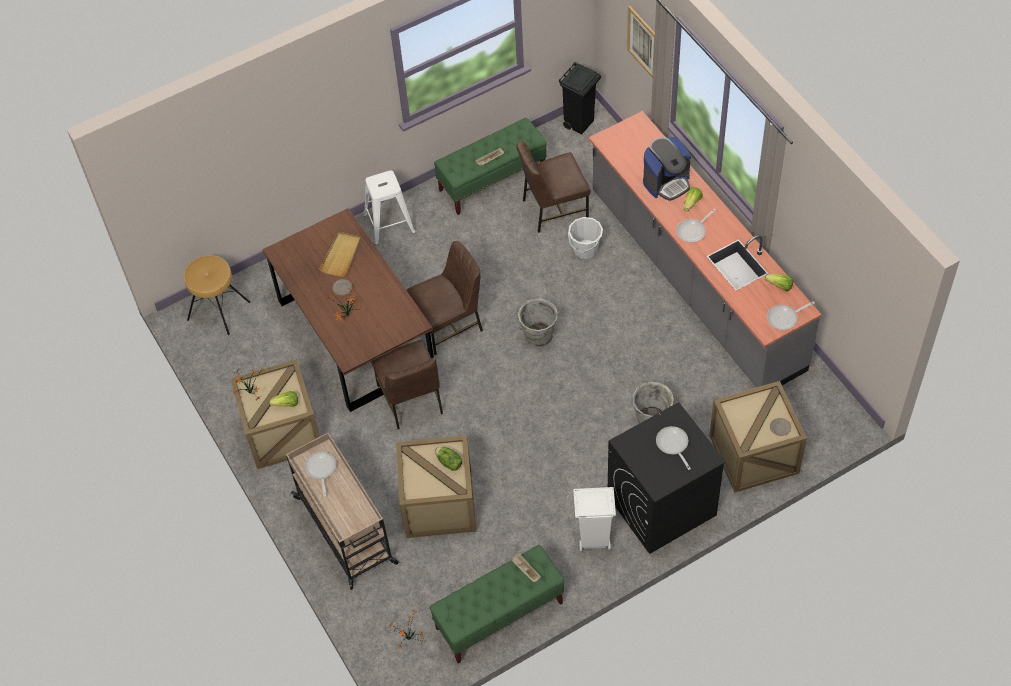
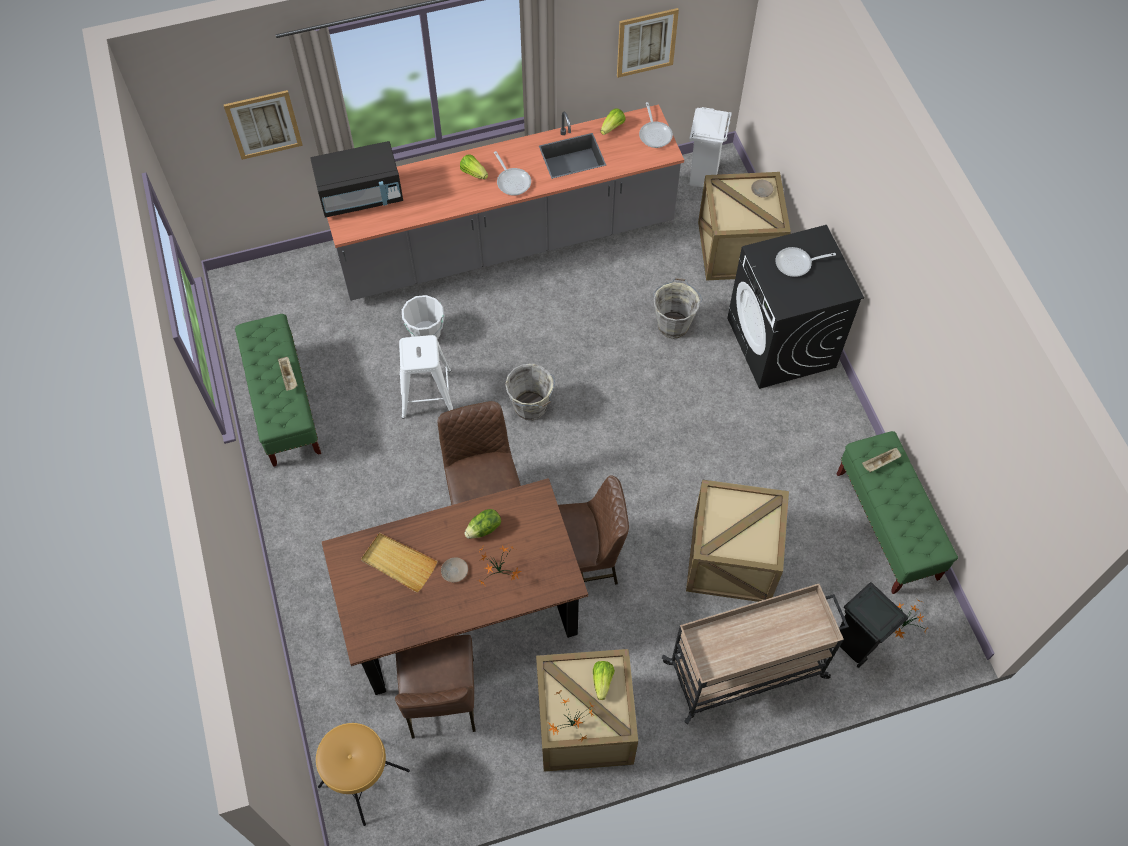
camera: 80 degrees left, 5 degrees up
(321, 470) = (725, 648): frying pan -> none
(389, 223) = (301, 534): white stool -> white stool (425, 393)
(449, 463) = (734, 507): lettuce -> lettuce (484, 529)
(553, 208) = (354, 351): brown chair -> brown chair (441, 699)
(579, 123) = (237, 296): black trash can -> black trash can (853, 645)
(593, 540) = (809, 414): white trash can -> white trash can (703, 178)
(641, 139) = (361, 196): none -> black microwave
(666, 182) = (434, 188): coffee machine -> none
(839, 263) = (646, 42): none -> picture

